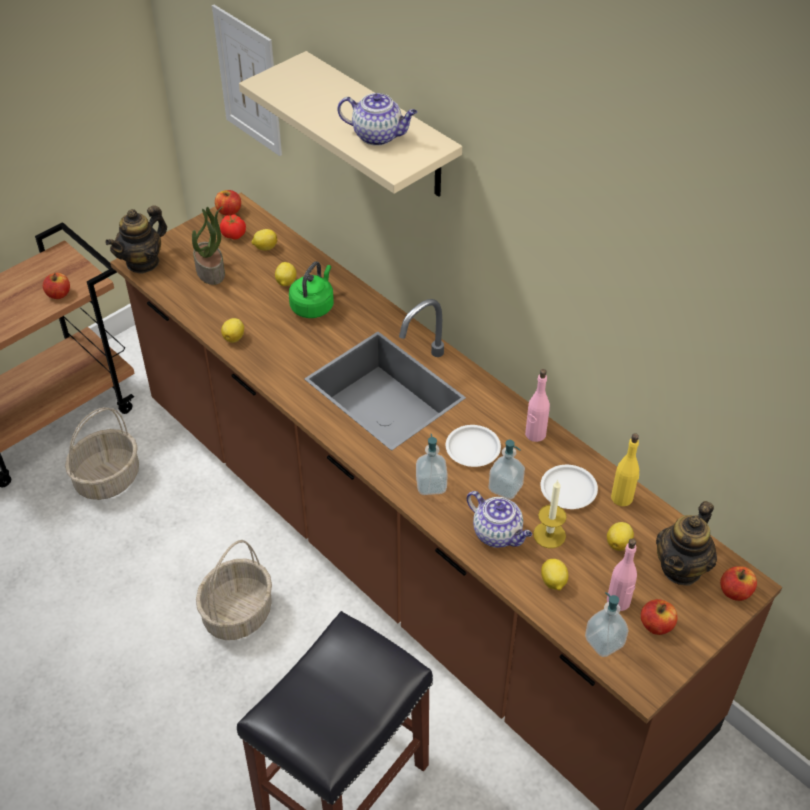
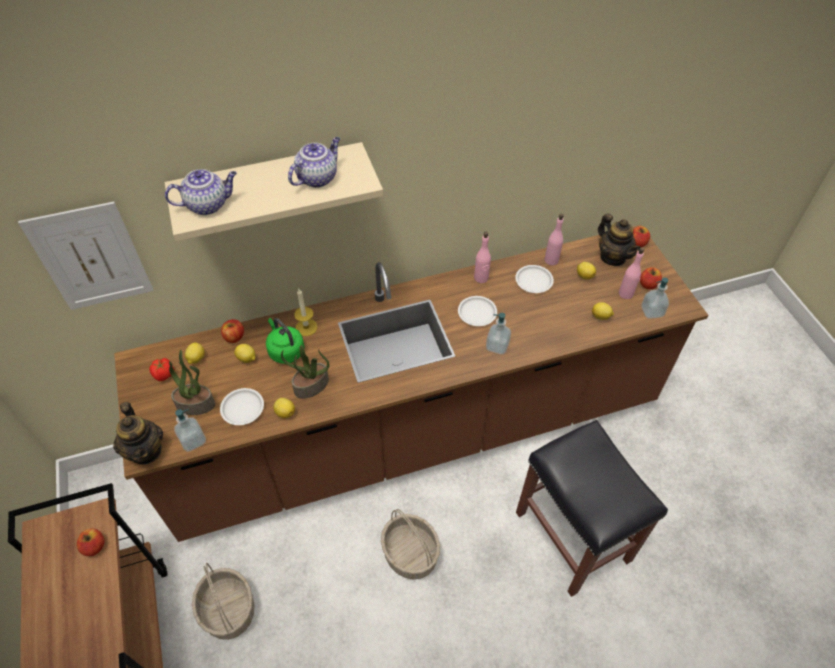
camera: 65 degrees left, 5 degrees up
(223, 305) = (243, 408): none -> white plate
(229, 211) = (132, 368): apple -> apple (234, 337)
(278, 344) = (311, 386): none -> potted plant
(498, 534) = (553, 328): teapot -> teapot (208, 204)
(505, 488) = (517, 310): soap dispenser -> soap dispenser (193, 440)
(549, 535) = (564, 304): candle -> candle (306, 327)
(622, 498) = (551, 260): yellow bottle -> pink bottle

